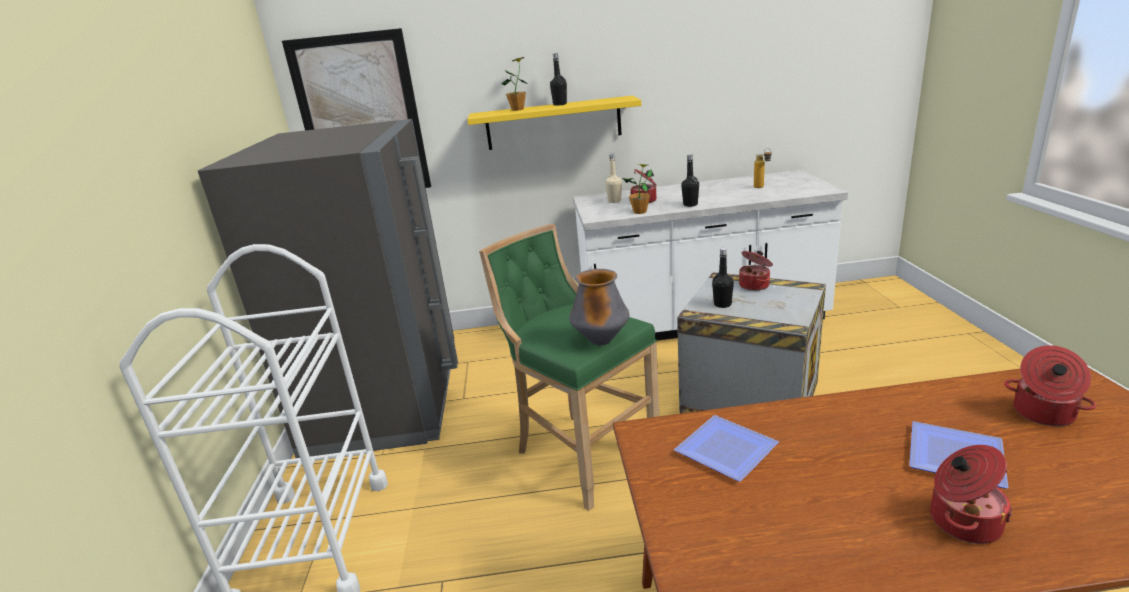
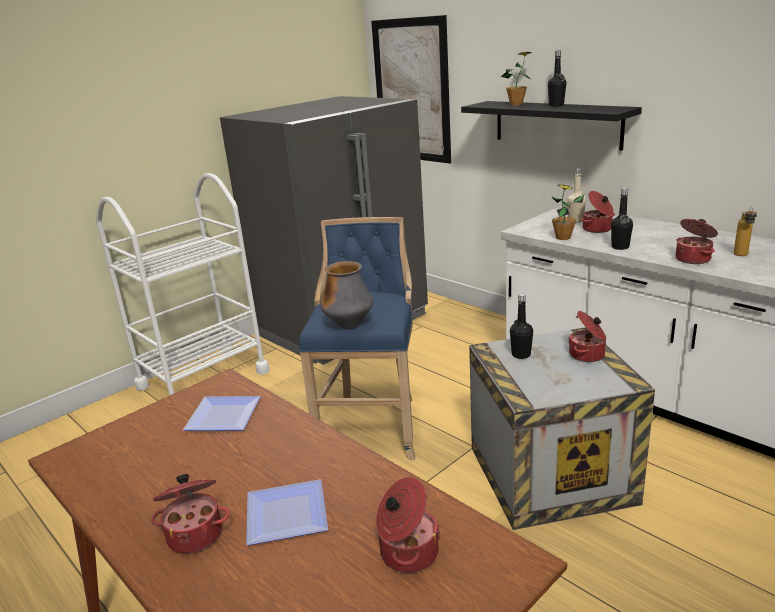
camera: 50 degrees right, 0 degrees up
(553, 123) = (556, 124): yellow shelf -> black shelf
(581, 453) = (372, 425): green stool -> blue stool
(746, 196) = (693, 259): none -> cooking pot

